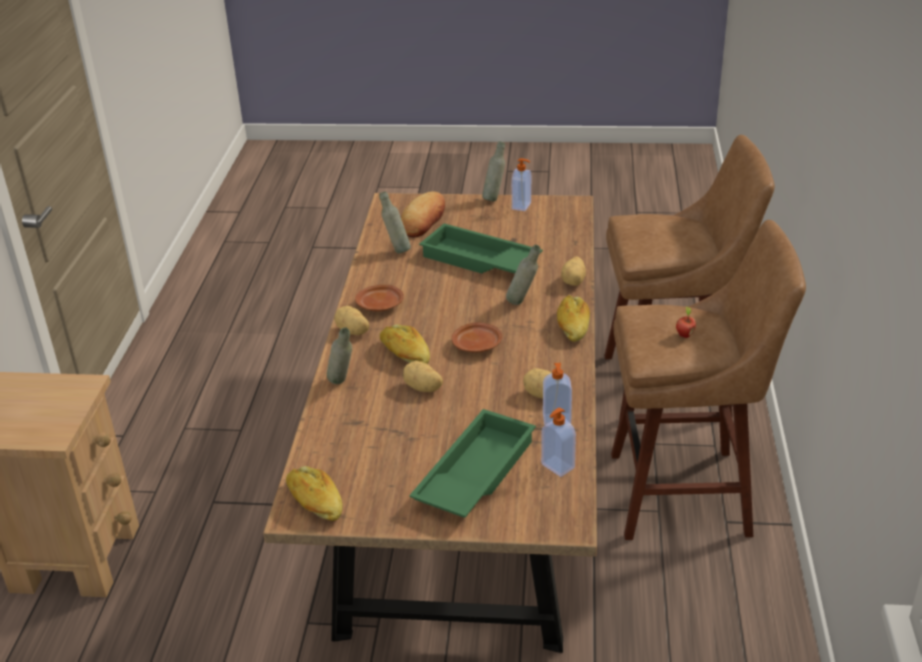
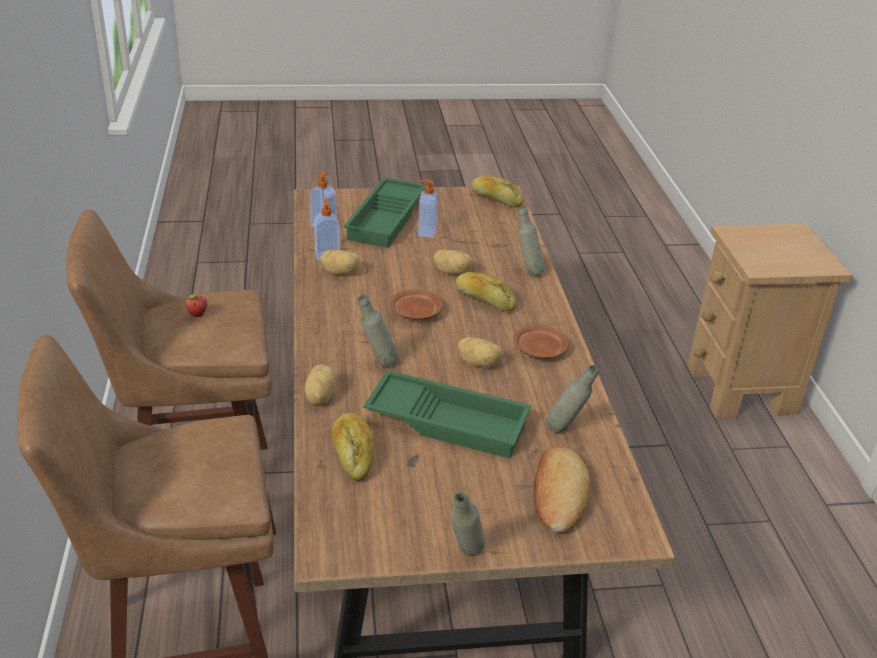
camera: 165 degrees right, 0 degrees up
(352, 332) = (550, 319): potato -> potato (479, 363)
(522, 206) = (413, 539): soap dispenser -> soap dispenser (426, 232)
(572, 326) = (318, 338): bread -> bread (353, 454)

